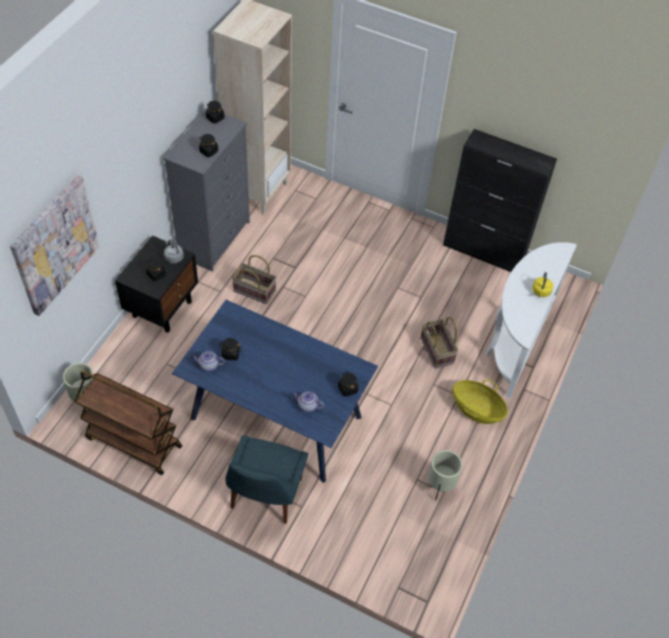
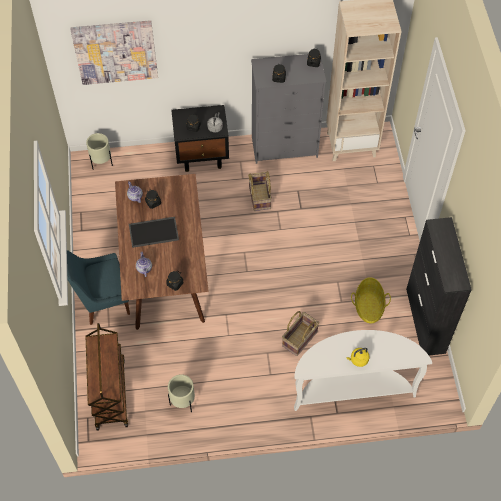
camera: 60 degrees right, 5 degrees up
(133, 442) = (90, 206): brown cart -> brown cart (110, 393)
(268, 372) = (154, 231): none -> tray
(275, 418) = (164, 271): blue dining table -> brown dining table
(477, 409) = (267, 393): basket -> basket (368, 306)

